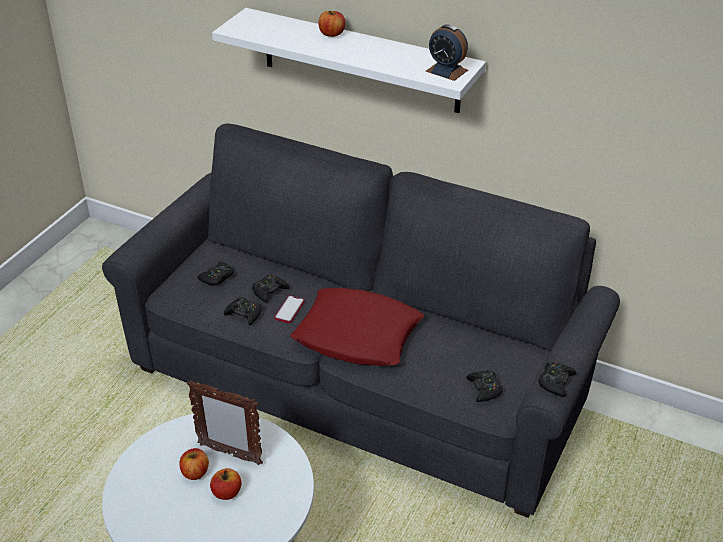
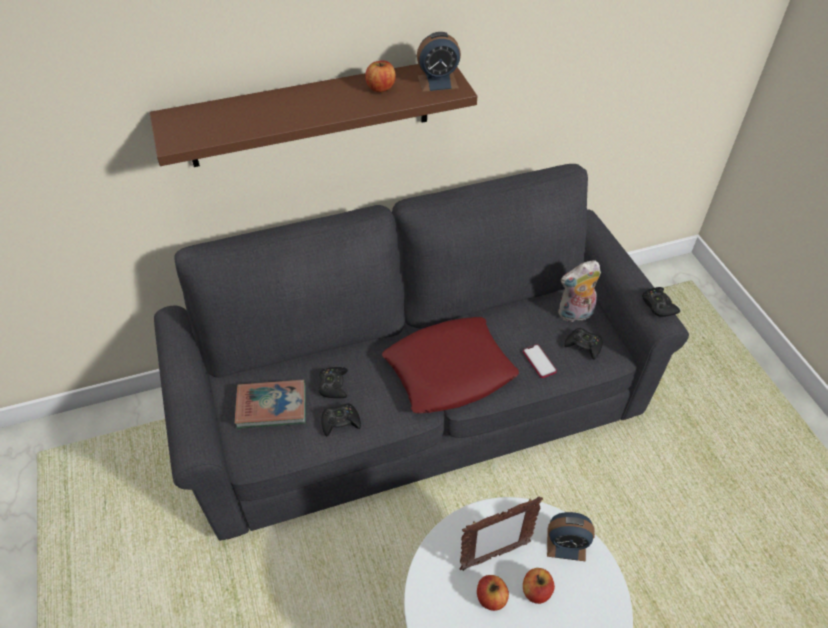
camera: 45 degrees left, 10 degrees up
(217, 277) = (272, 406): black game controller -> book
(283, 486) = (566, 544): none -> alarm clock
(289, 310) = (372, 389): phone -> phone (539, 361)
(332, 34) = (283, 97): apple -> apple (380, 88)
(360, 61) = (310, 113): white shelf -> brown shelf
(510, 366) = (575, 315): none -> plush toy

